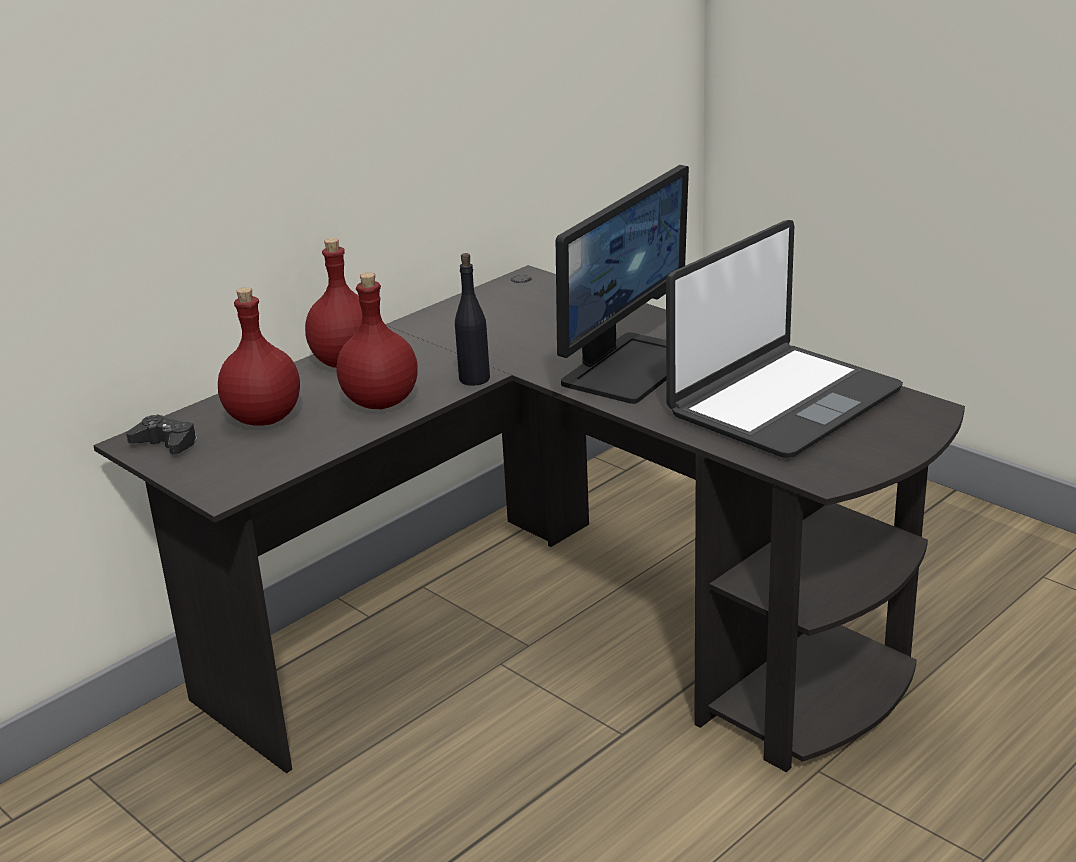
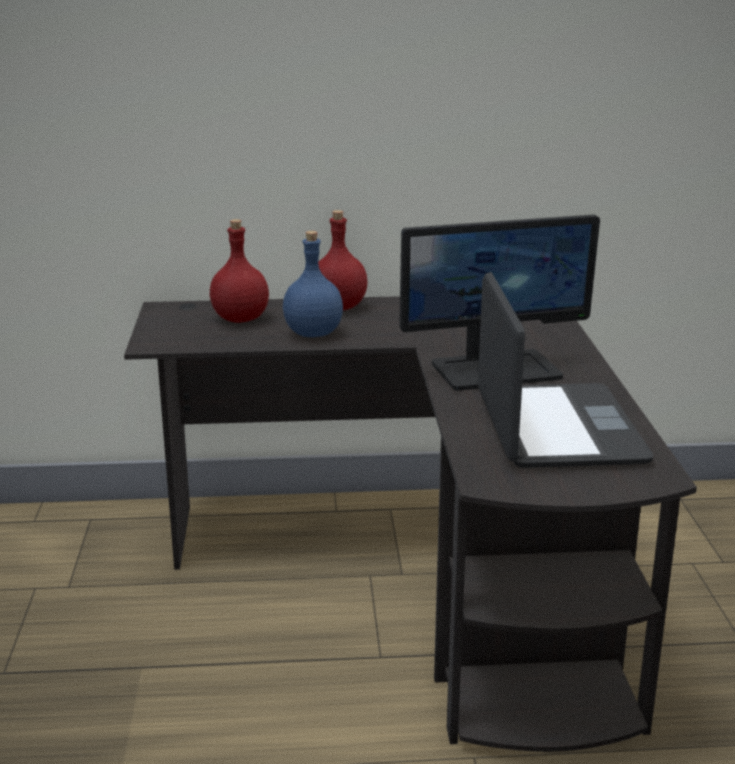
camera: 40 degrees right, 5 degrees down
(165, 443) = (172, 312): black game controller -> none
(381, 402) = (313, 334): red bottle -> blue bottle
(474, 379) = (389, 341): black bottle -> none
(782, 402) = (556, 428): laptop -> laptop turned 90 degrees counterclockwise

